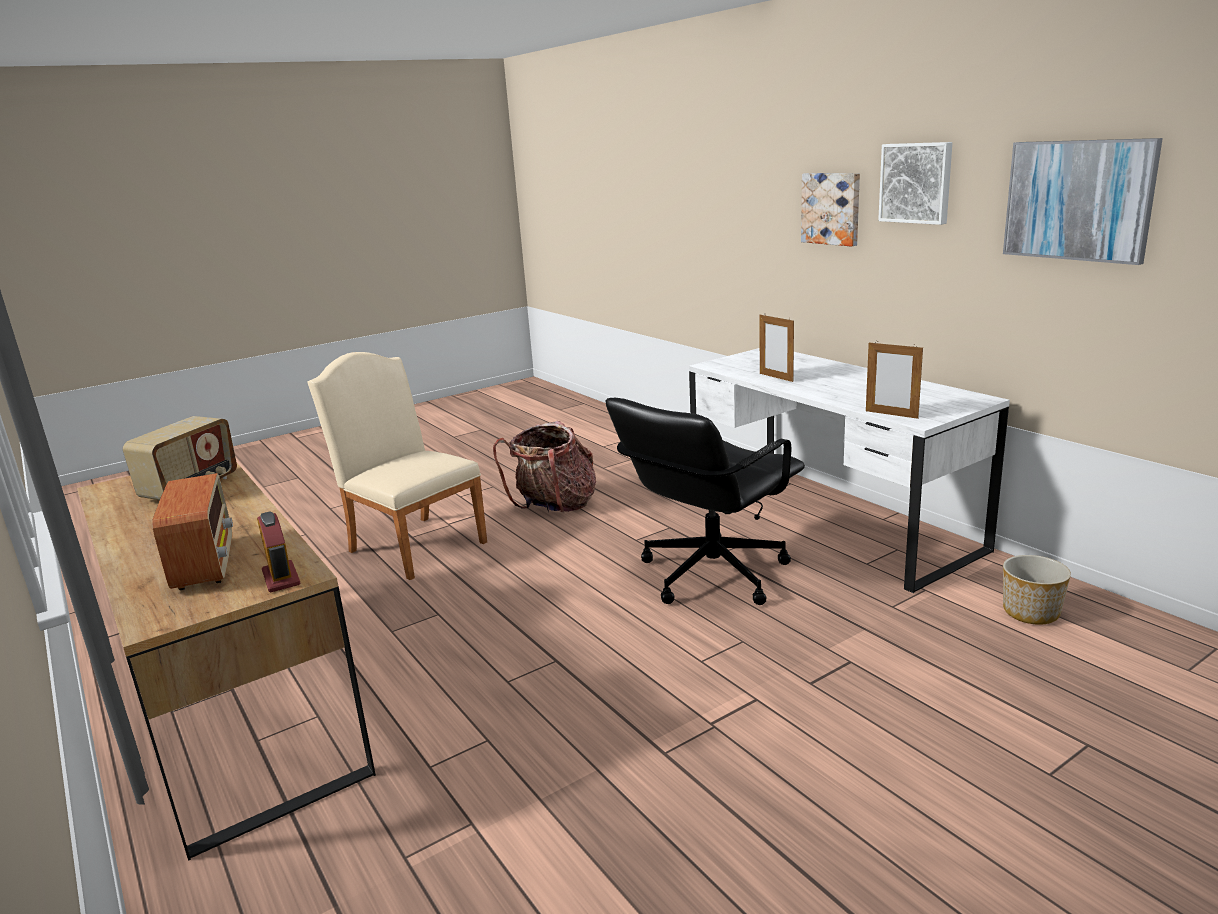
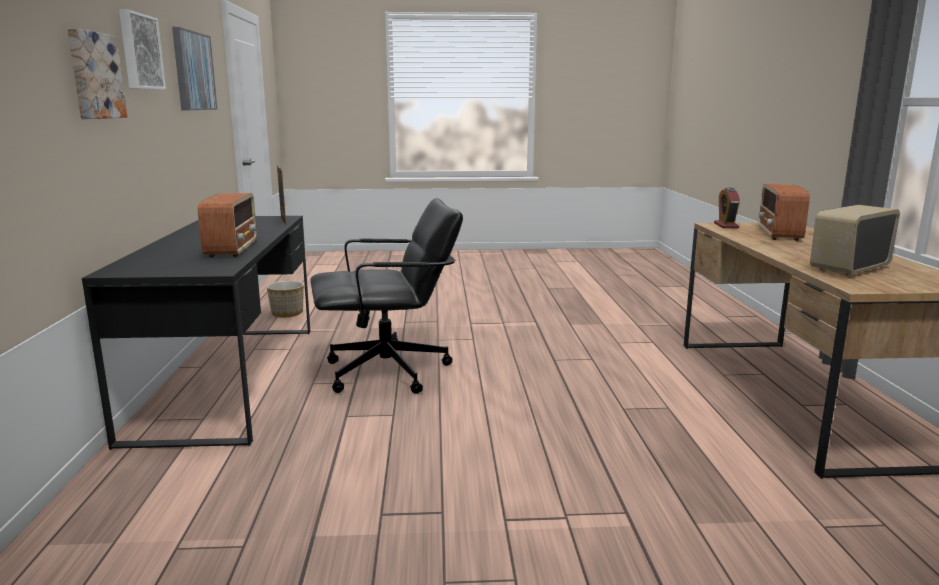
camera: 150 degrees left, 5 degrees down
(412, 544) = (628, 498): beige chair -> none
(554, 506) = (409, 490): backpack -> none
(776, 377) = (232, 249): picture frame -> radio
(828, 520) = (230, 378): white desk -> black desk

